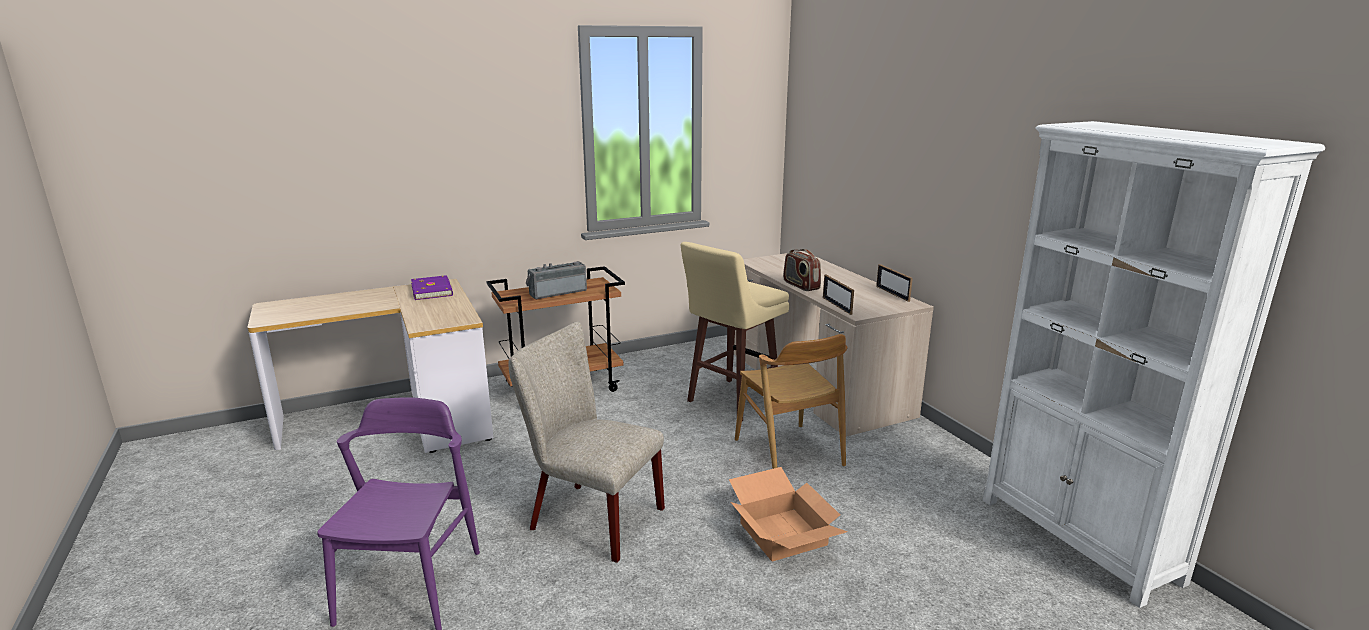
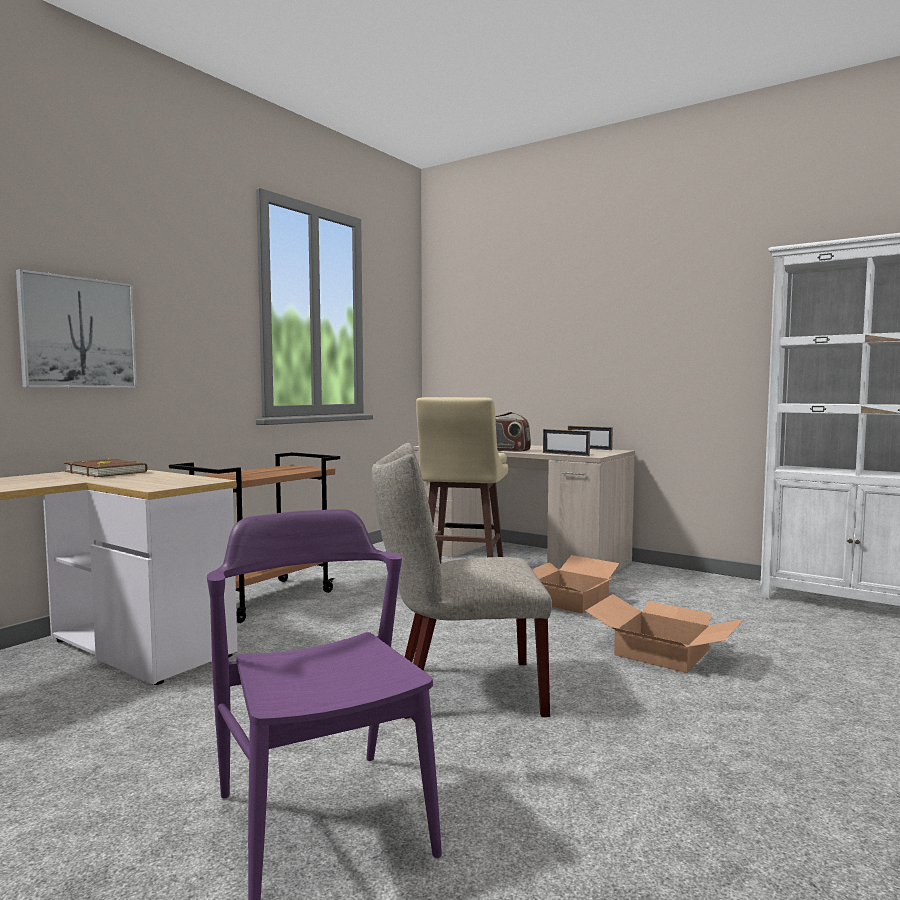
camera: 30 degrees left, 15 degrees down
(420, 181) = (78, 333): none -> picture
(433, 290) = (107, 472): purple book -> brown book
(557, 292) = (263, 472): radio -> none
(788, 452) = (570, 601): brown chair -> cardboard box

